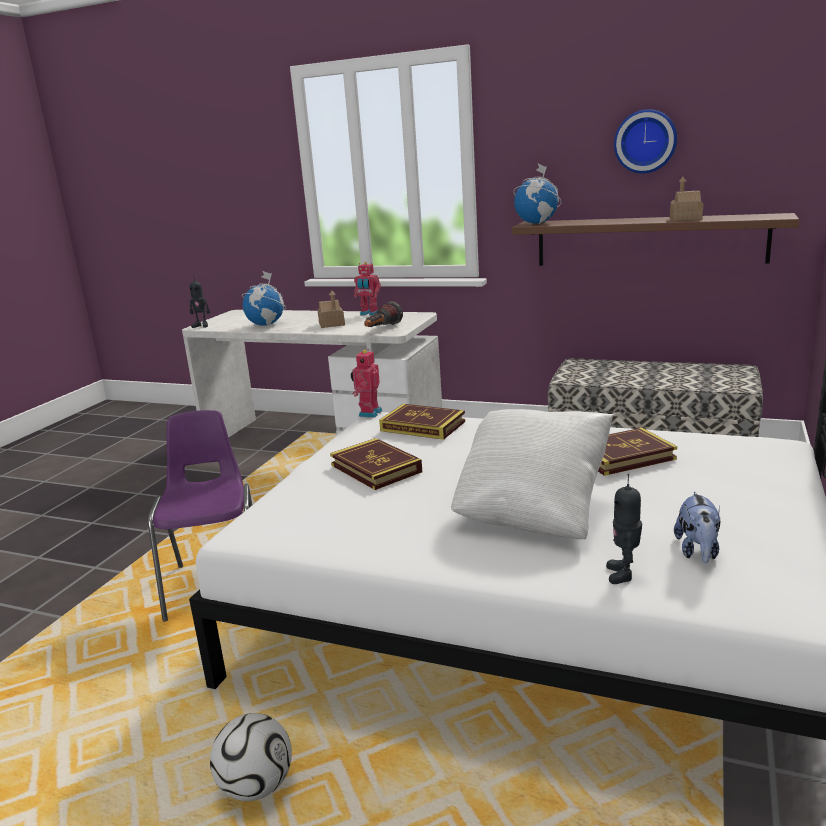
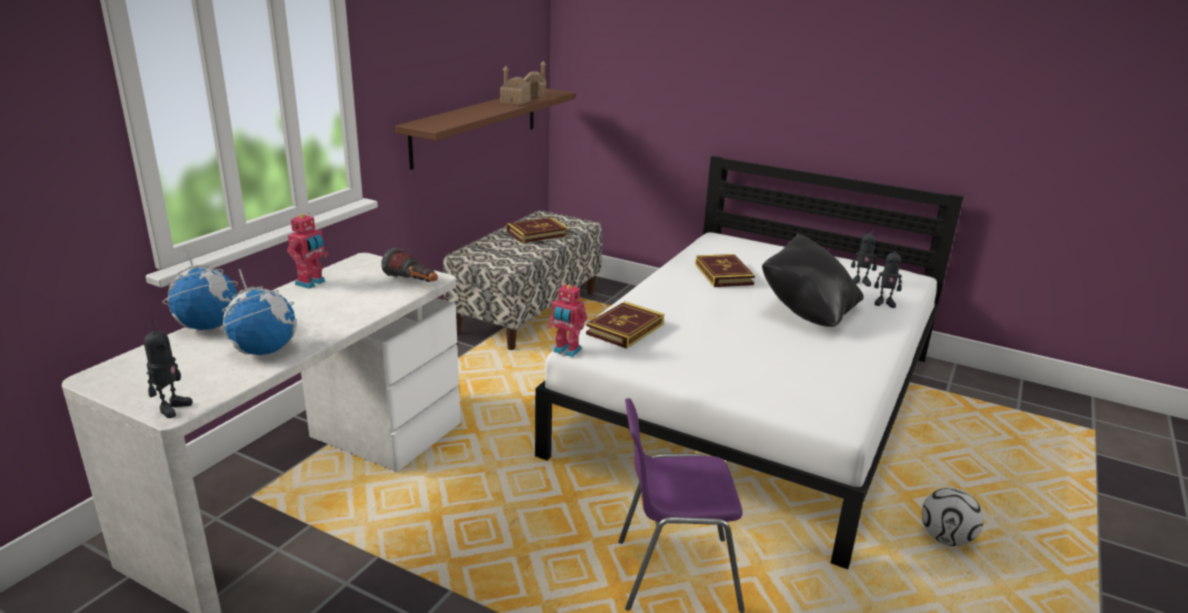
camera: 85 degrees left, 5 degrees up
(332, 324) = (338, 307): toy house -> toy house (534, 95)
(376, 468) = (716, 357): book -> book (537, 233)
(533, 512) = (807, 312): white pillow -> black pillow
(537, 223) = (430, 124): globe -> globe (208, 326)
(645, 141) = (470, 34): wall clock -> none
(698, 552) = (860, 282): plush toy -> toy robot

